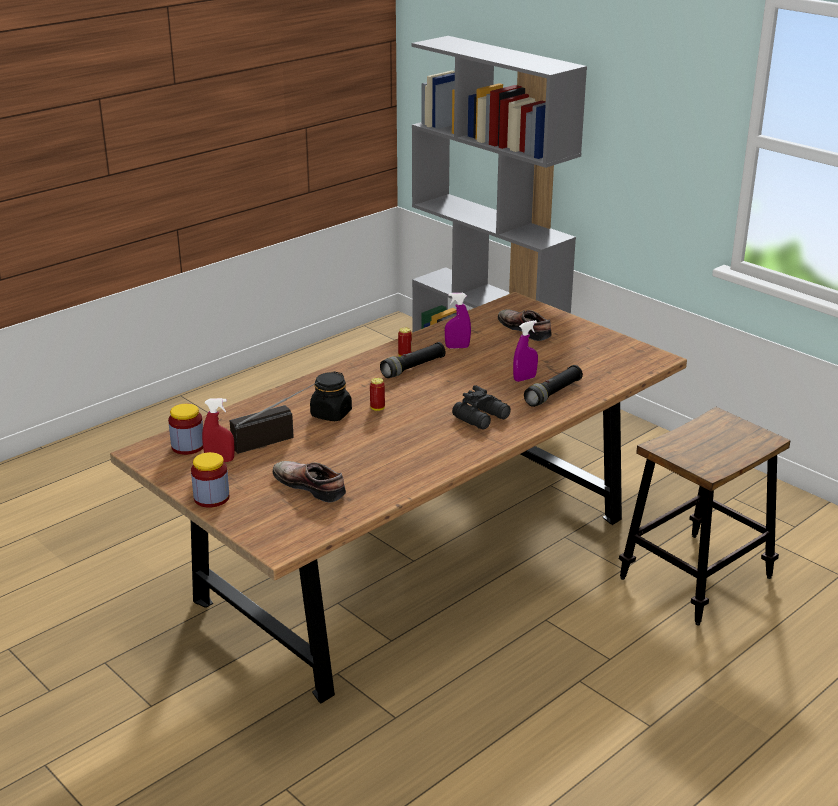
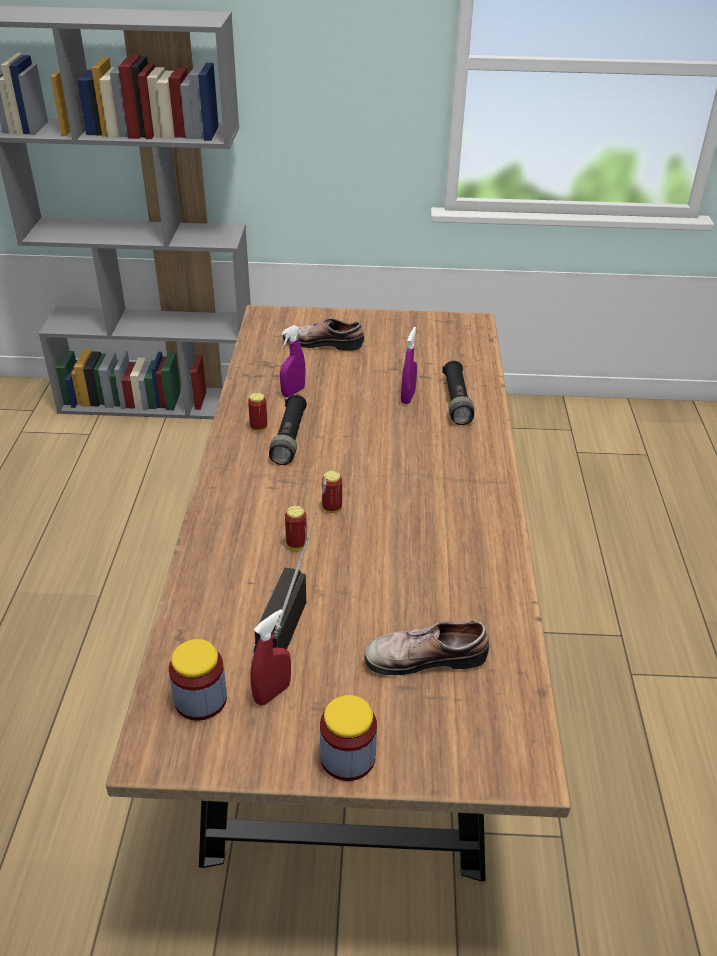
camera: 45 degrees left, 10 degrees up
(331, 414) = (296, 544): black jar -> can
(482, 418) = (443, 462): black binoculars -> none
(695, 578) = (574, 516): stool -> none

